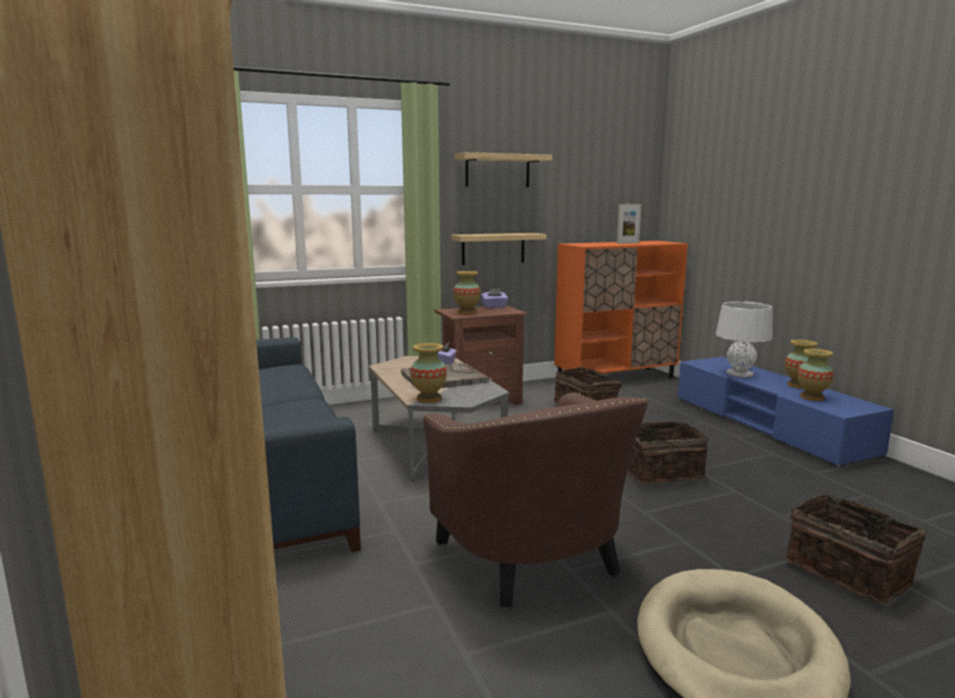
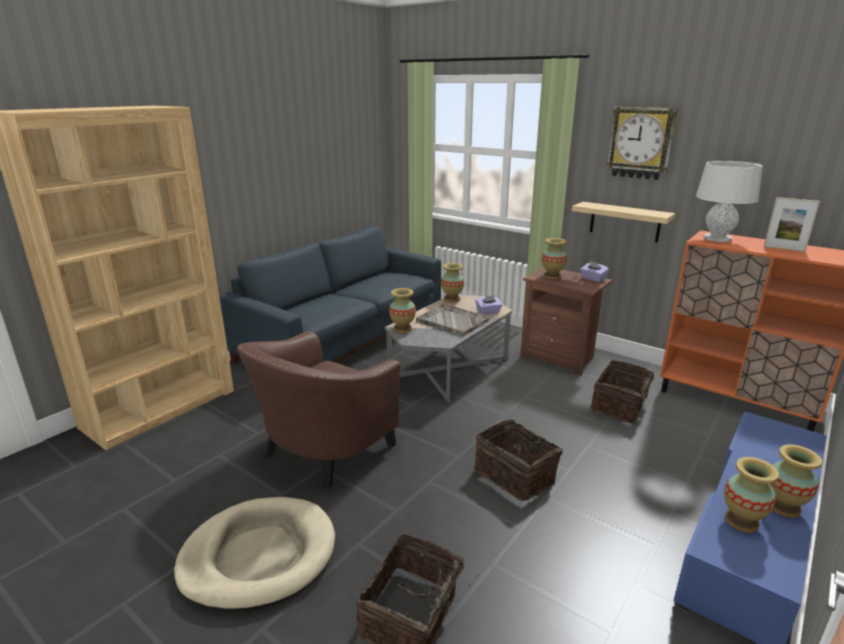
camera: 60 degrees right, 10 degrees up
(385, 367) = (452, 299): none -> vase
(497, 171) = (641, 143): shelf -> wall clock
(740, 374) = (761, 456): grey table lamp -> grey table lamp (717, 238)

